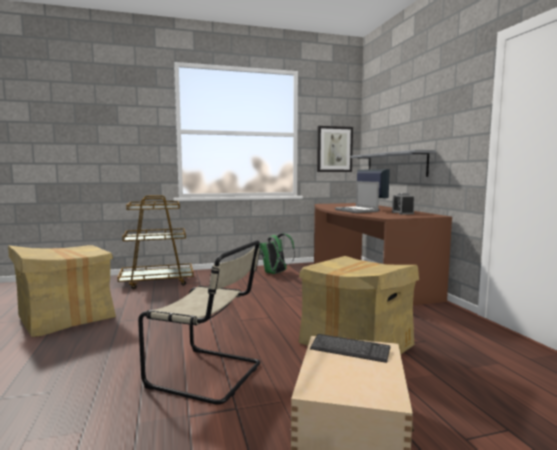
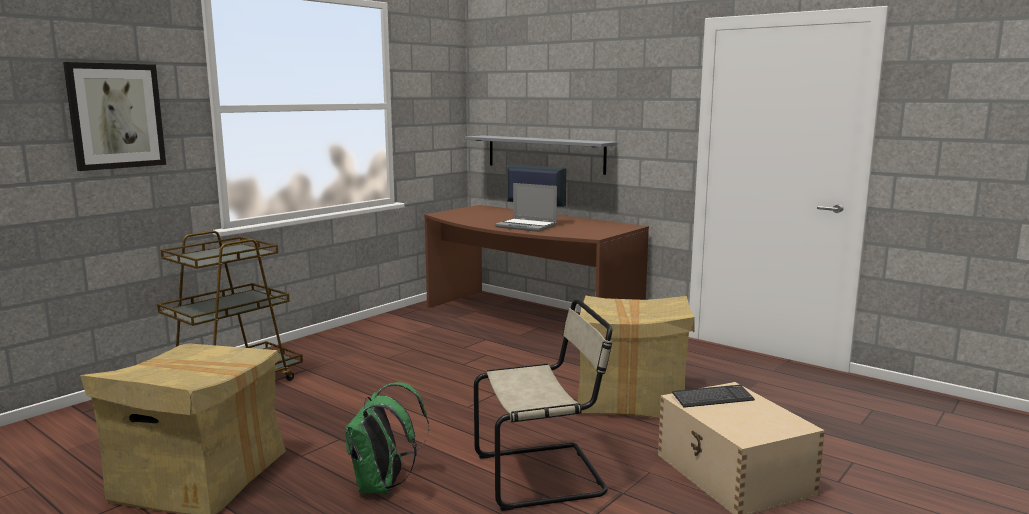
camera: 35 degrees left, 5 degrees up
(275, 273) = (396, 331): green backpack -> green backpack (383, 486)
(334, 149) = (437, 126): picture -> picture (116, 116)
(402, 213) = (588, 225): alarm clock -> none

